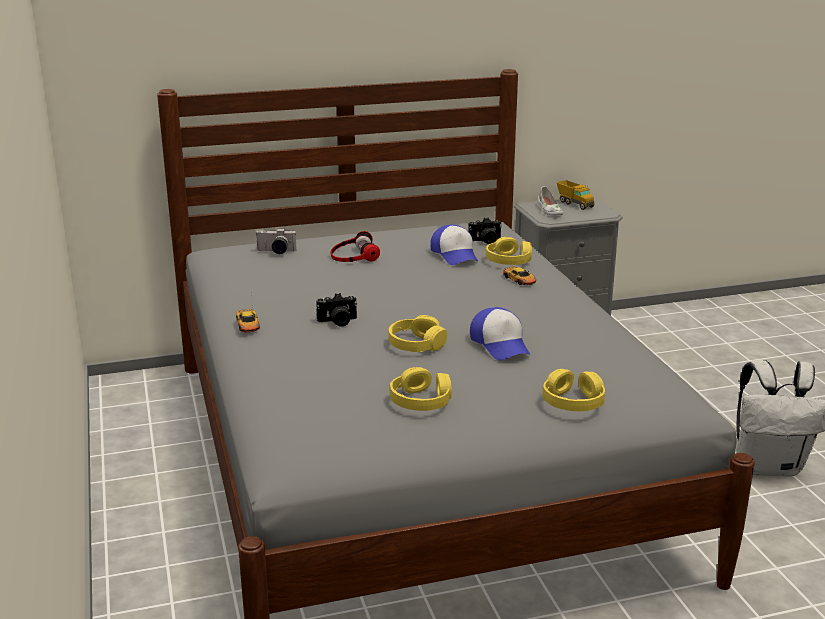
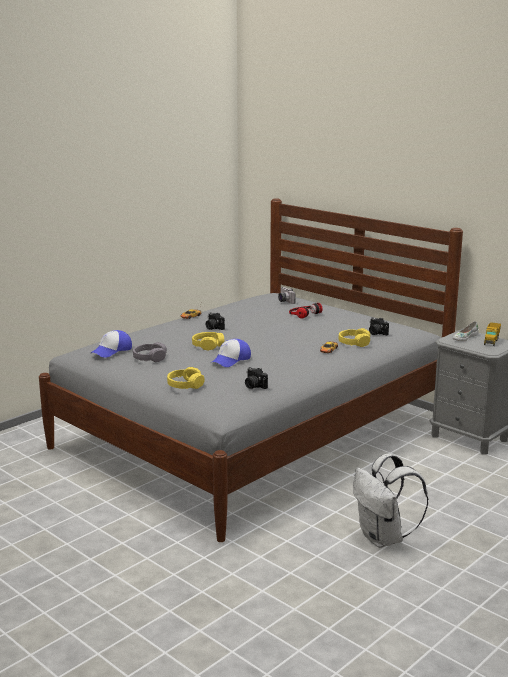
camera: 60 degrees right, 5 degrees down
(421, 401) = (149, 358): yellow headphones -> grey headphones
(455, 255) = (340, 331): cap -> cap (112, 351)
(620, 356) = (254, 386): none -> camera

